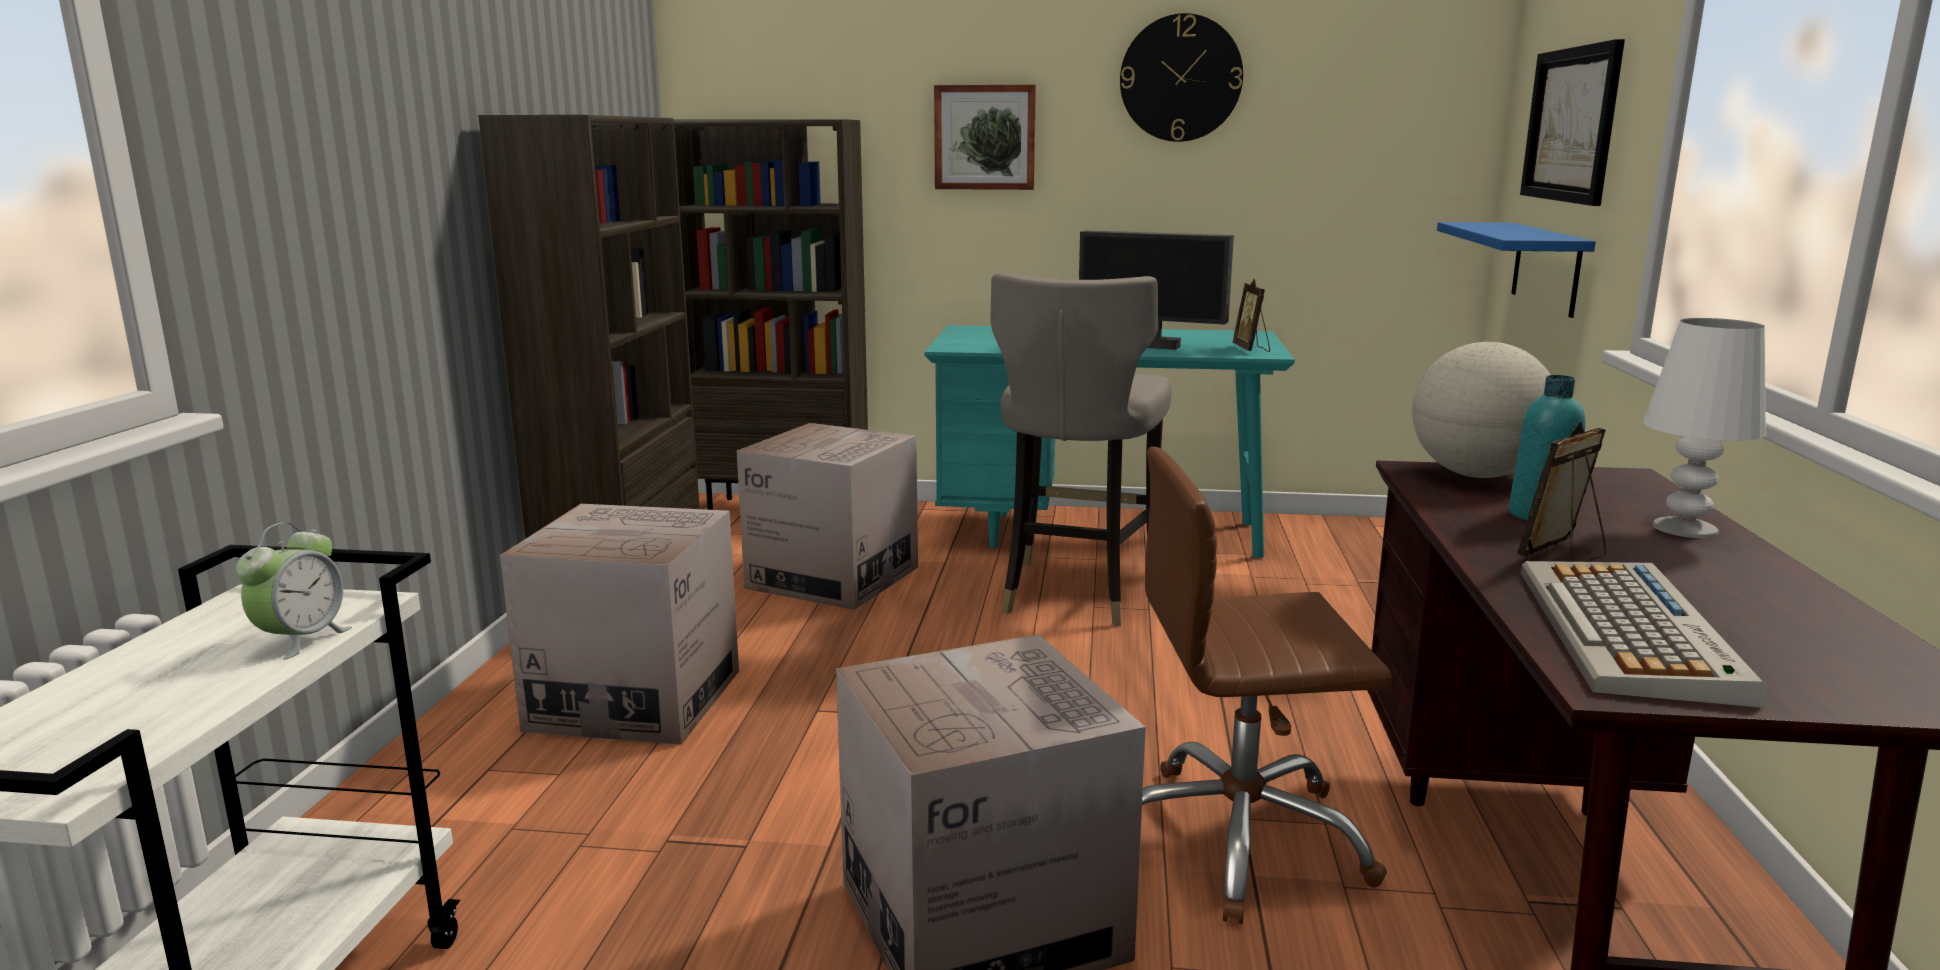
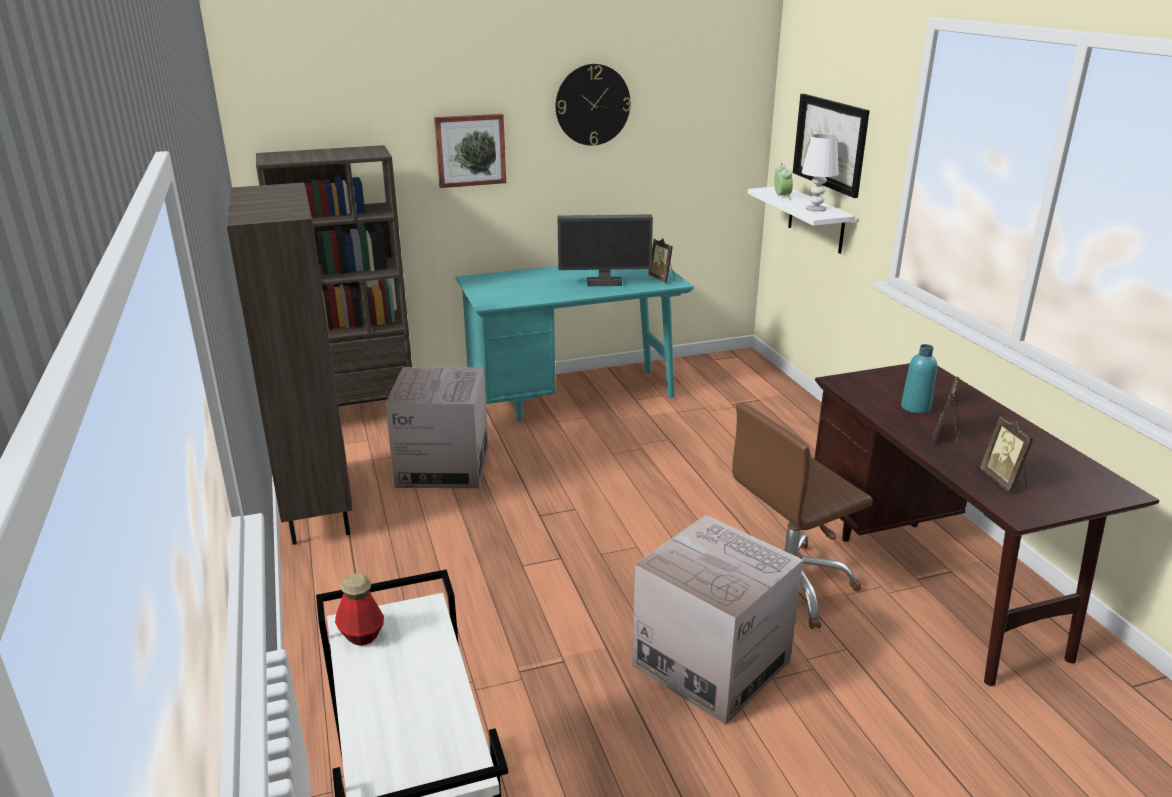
camera: 25 degrees left, 10 degrees up
(238, 610) = (361, 635): none -> bottle
(302, 640) = (433, 644): alarm clock -> alarm clock (782, 197)
(635, 699) = (409, 588): cardboard box -> none
(1075, 593) = (594, 446): grey stool -> none
(1476, 475) = (867, 381): globe -> none
(1546, 268) = (816, 220): blue shelf -> white shelf
(1630, 633) = (1004, 481): keyboard -> picture frame
(1684, 528) = (973, 404): white table lamp -> white table lamp (815, 208)

